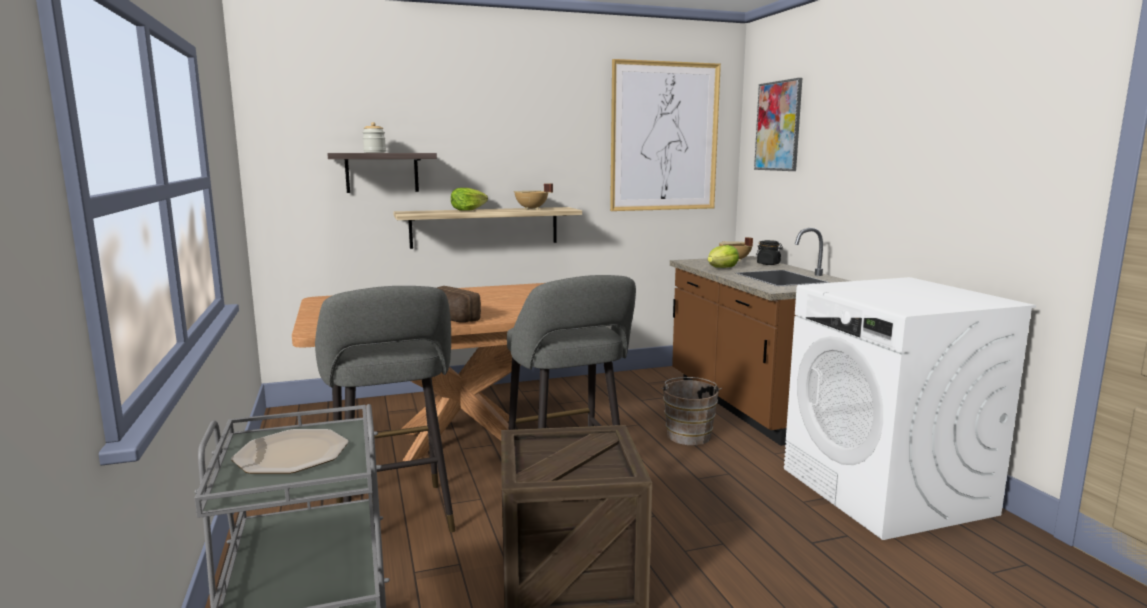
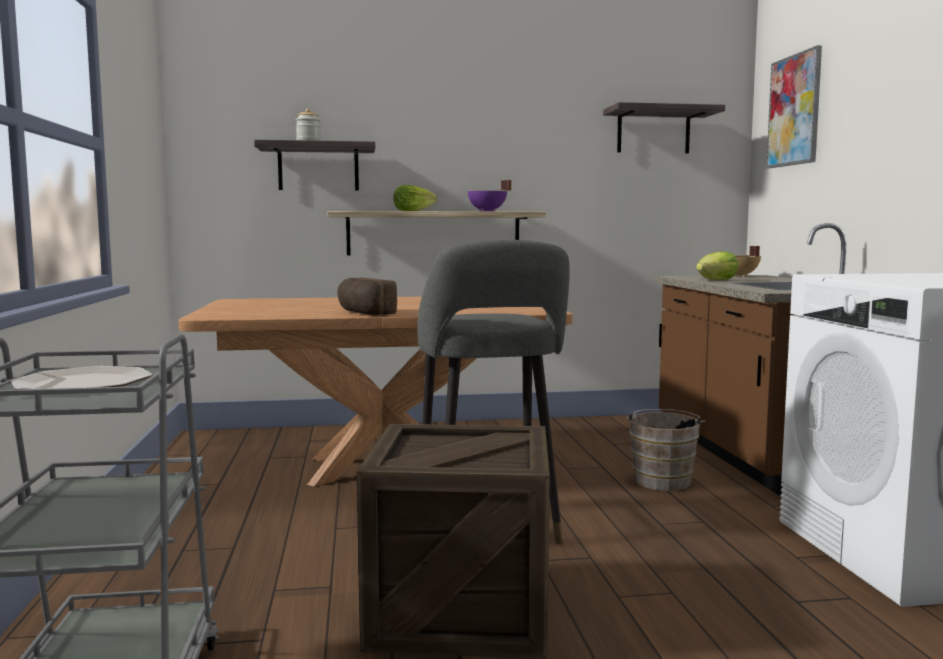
camera: 10 degrees right, 5 degrees down
(395, 520) = (274, 539): grey stool -> none
(531, 209) = (487, 211): beige cooking pot -> purple cooking pot
(664, 137) = (653, 131): picture -> shelf
(768, 264) = (780, 278): black jar -> none

